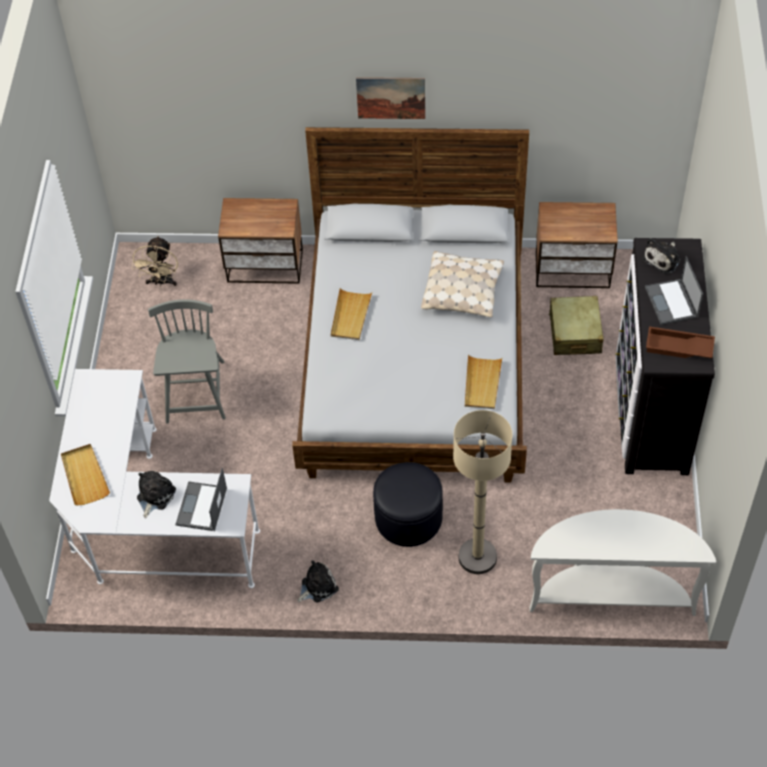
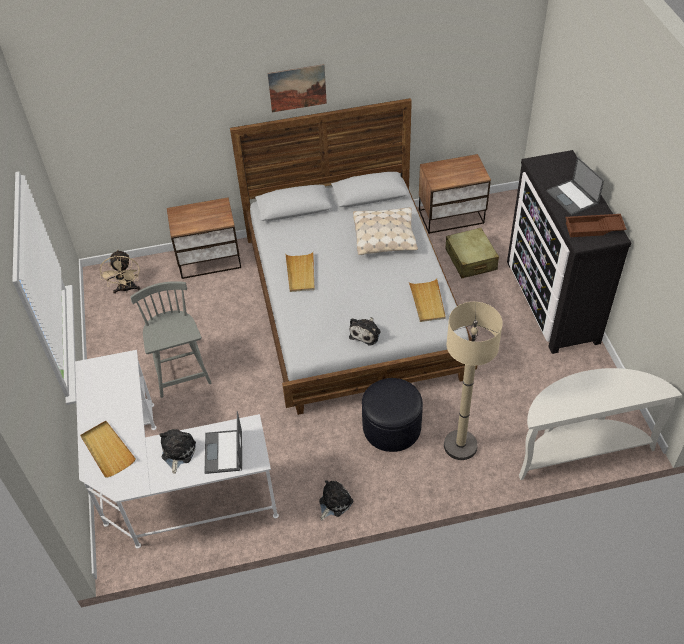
camera: 15 degrees left, 5 degrees down
(663, 259) = (551, 169): plush toy -> plush toy (366, 333)

